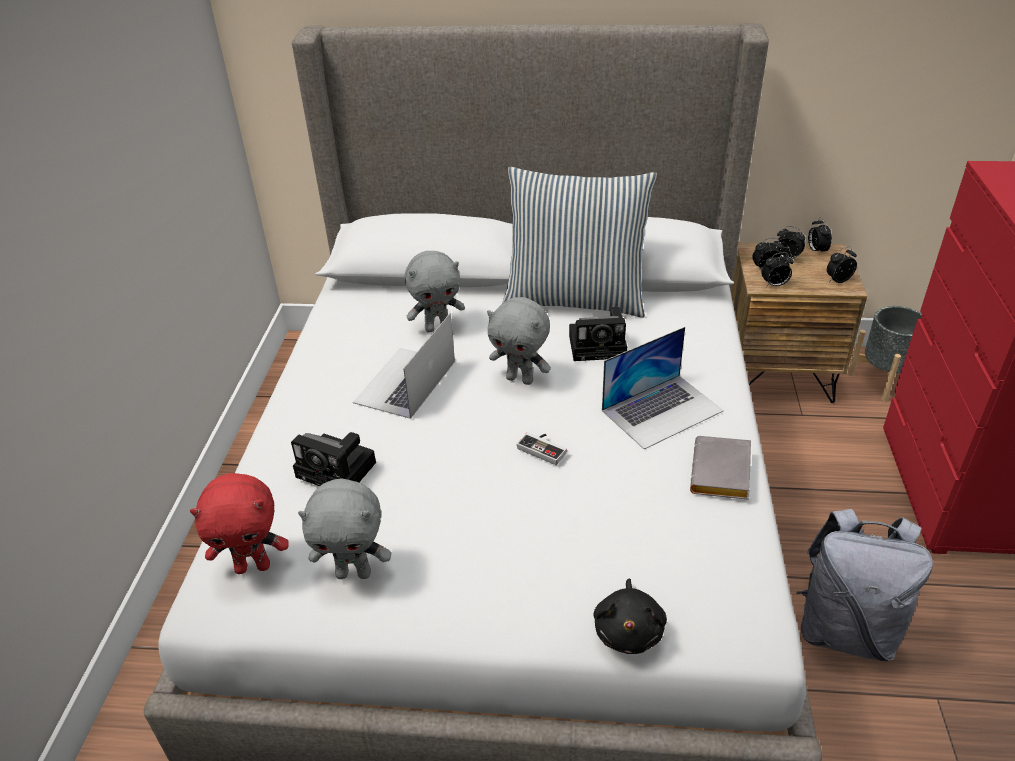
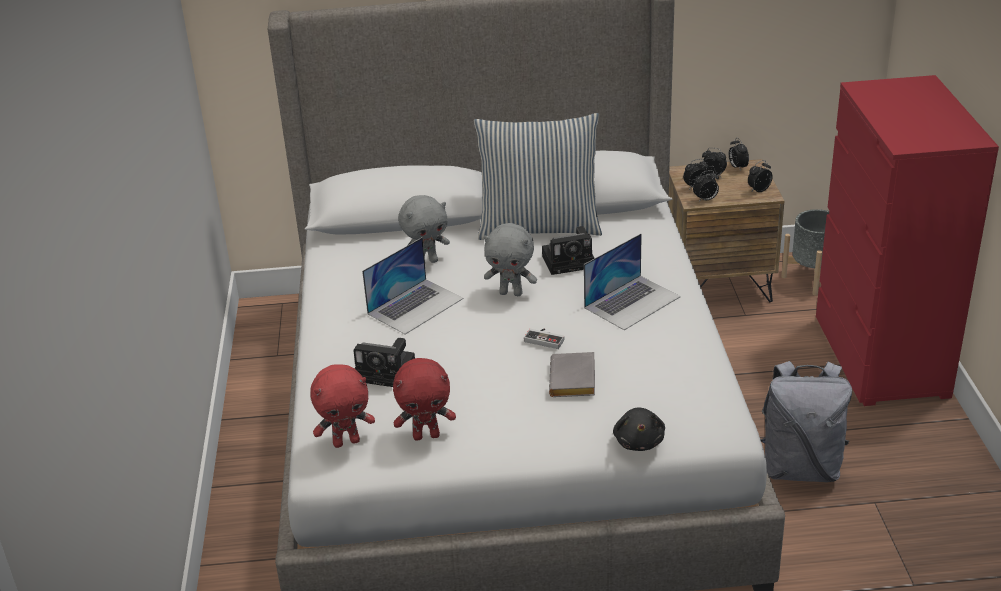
camera: 10 degrees left, 5 degrees down
(354, 573) = (426, 435): grey plush toy -> red plush toy
(405, 382) = (415, 306): laptop -> laptop turned 150 degrees counterclockwise
(723, 475) = (687, 339): grey book -> grey book (574, 381)

